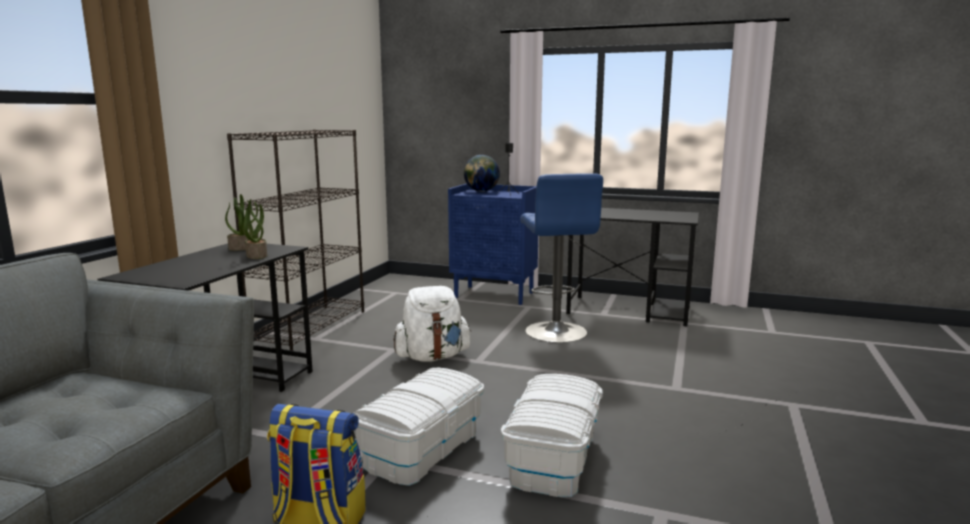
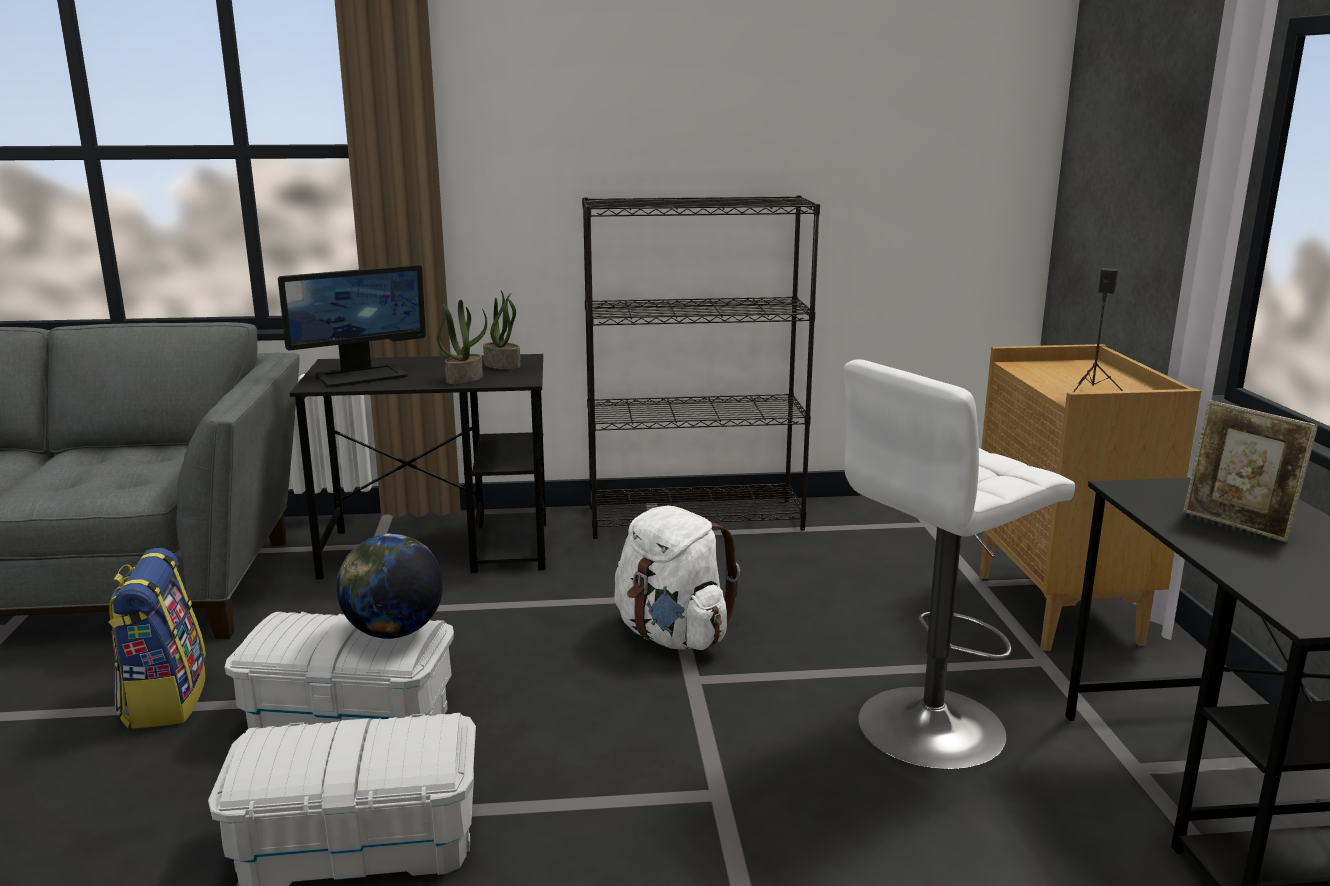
camera: 65 degrees right, 5 degrees up
(186, 272) = (362, 375): none -> monitor
(481, 191) = (1086, 370): globe -> globe (394, 632)
(494, 295) = (1057, 609): blue cabinet -> brown cabinet
(555, 332) = (928, 727): blue stool -> white stool
(619, 213) = (1237, 526): none -> picture frame

